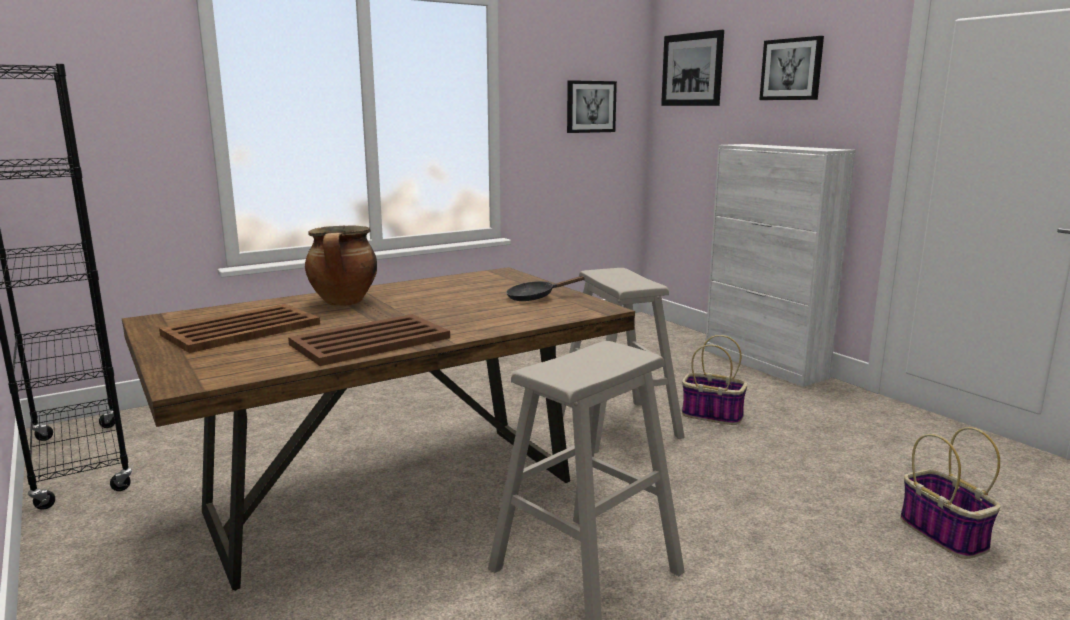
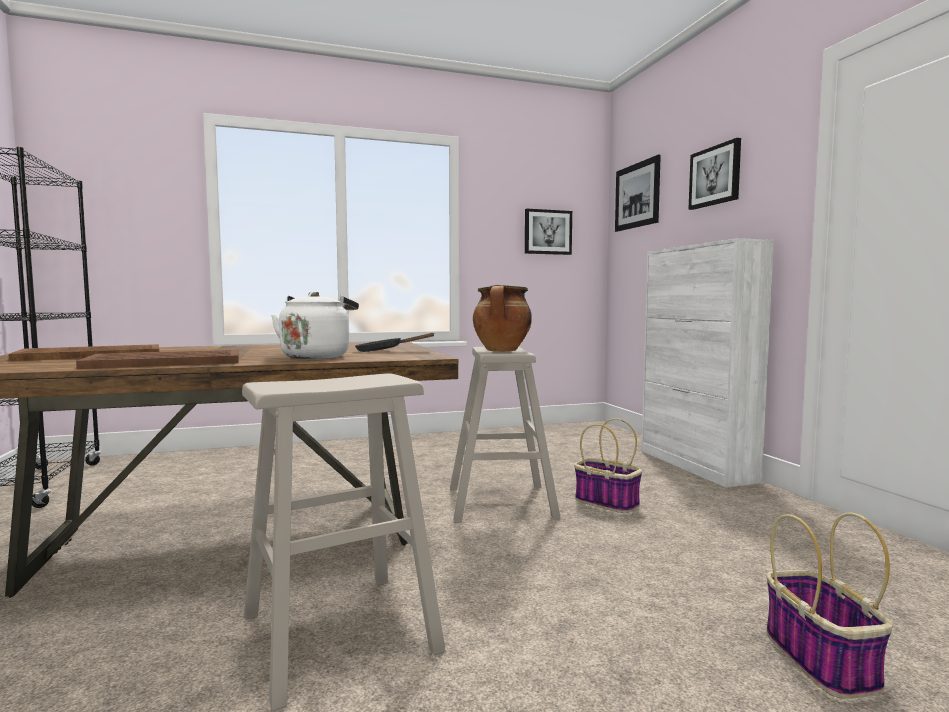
camera: 15 degrees right, 10 degrees down
(344, 303) = (216, 349): cooking pot -> cooking pot (502, 351)
(495, 316) = (317, 356): none -> white kettle

